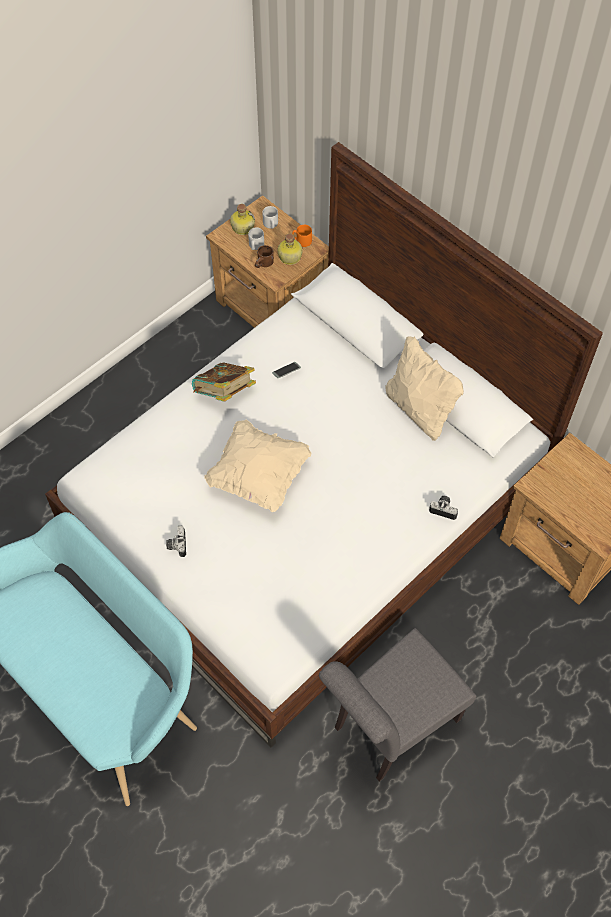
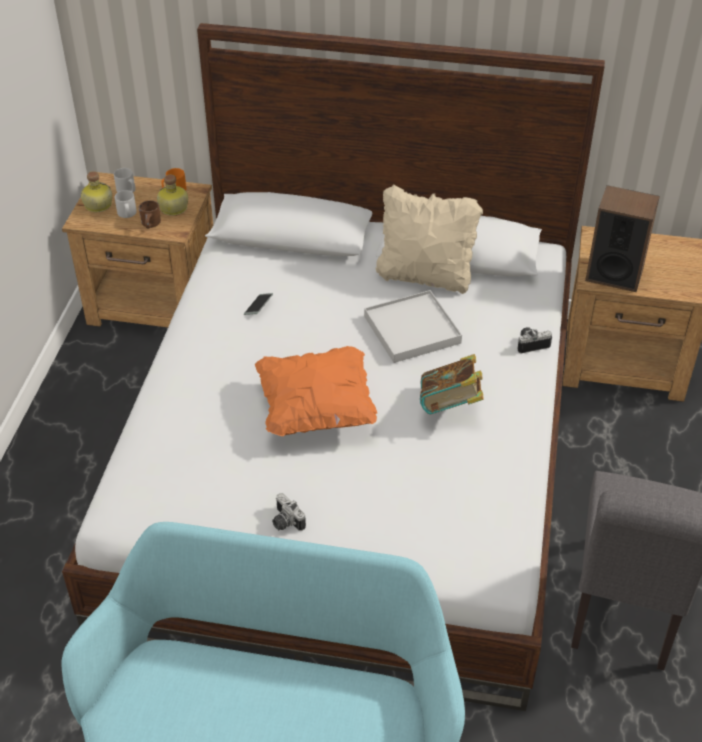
camera: 35 degrees left, 15 degrees down
(224, 393) = (208, 356): book -> book (450, 406)
(258, 475) = (316, 409): beige pillow -> orange pillow
(372, 450) = (412, 330): none -> white tray
(552, 489) = (614, 274): none -> speaker

